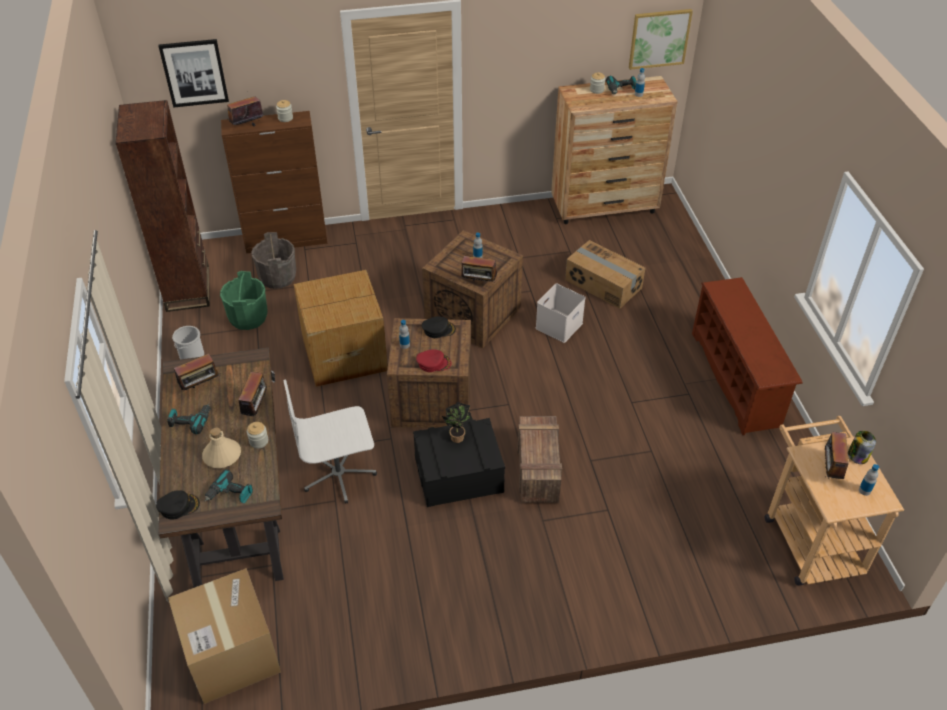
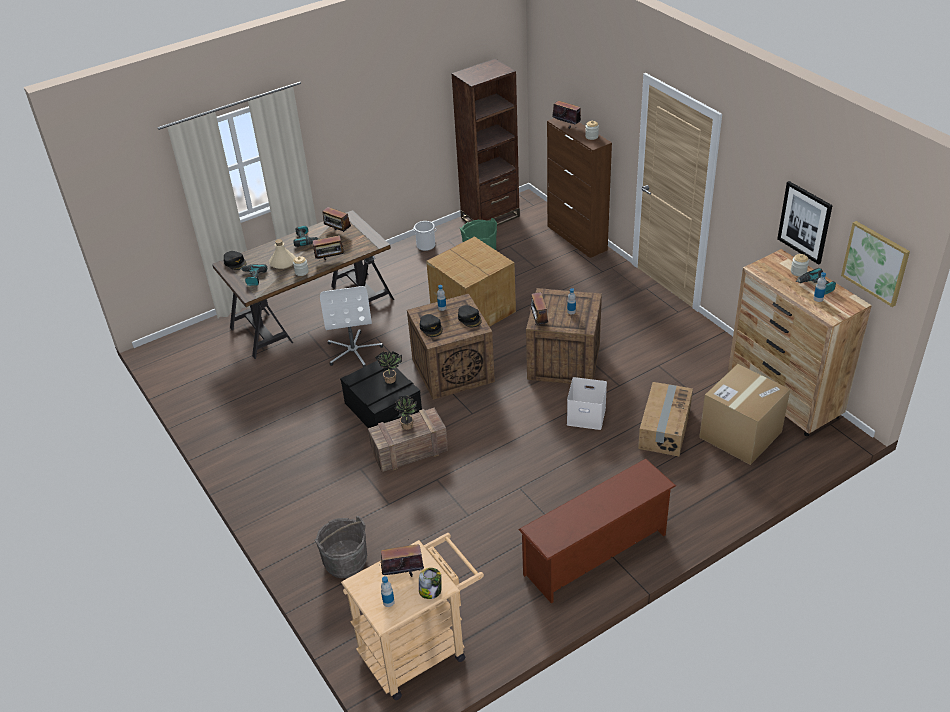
camera: 70 degrees right, 5 degrees down
(194, 73) = (561, 68): picture -> picture (805, 222)
(232, 654) = (191, 359): cardboard box -> cardboard box (740, 434)
(278, 277) = (532, 250): grey bucket -> grey bucket (346, 562)
(339, 474) = (353, 351): white office chair -> white office chair turned 150 degrees counterclockwise
(434, 363) = (431, 328): red cap -> black cap
(538, 444) = (409, 426): none -> potted plant

